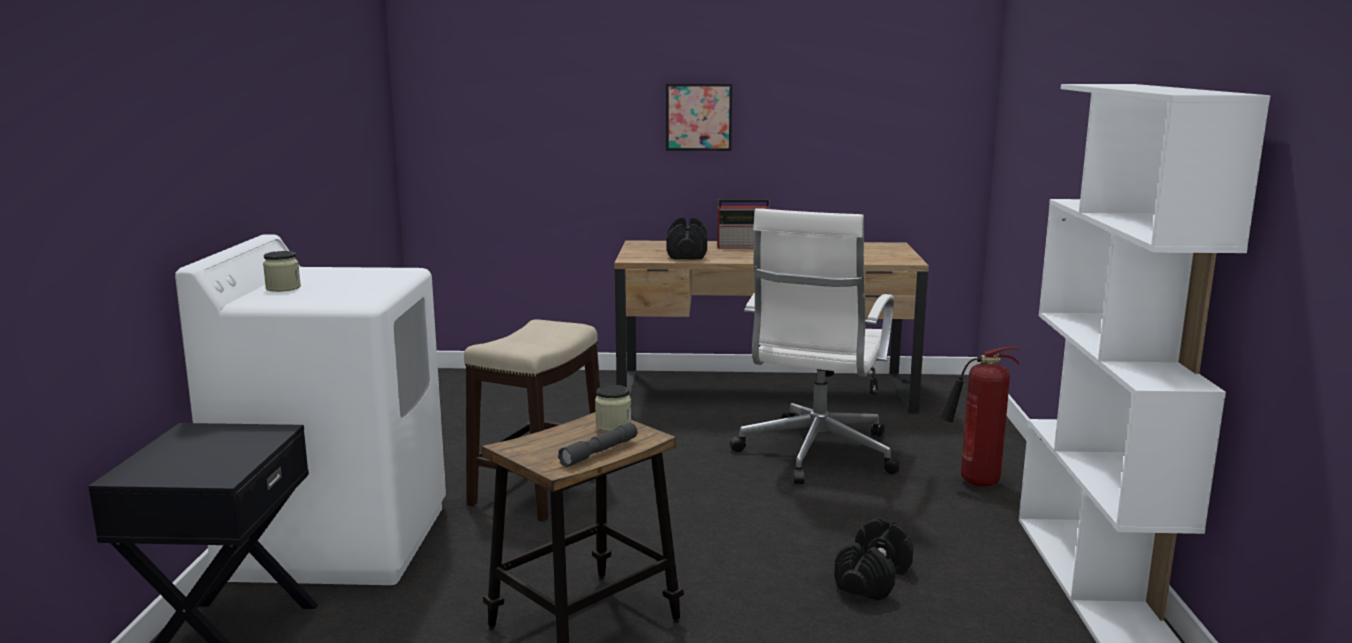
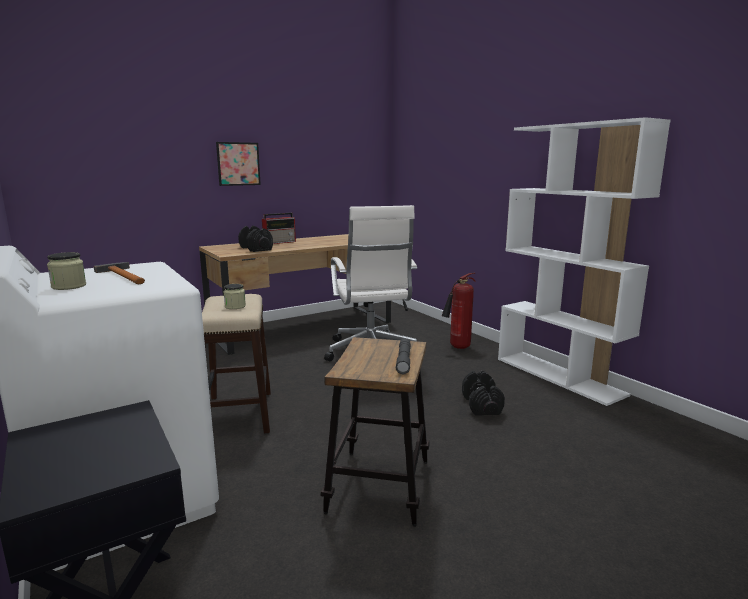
camera: 35 degrees left, 0 degrees up
(348, 282) = (123, 276): none -> hammer
(613, 426) = (381, 344): jar -> jar (235, 306)

